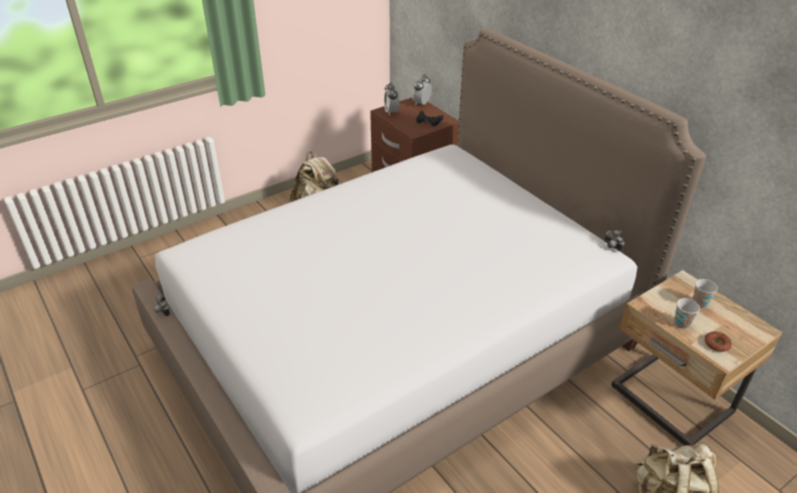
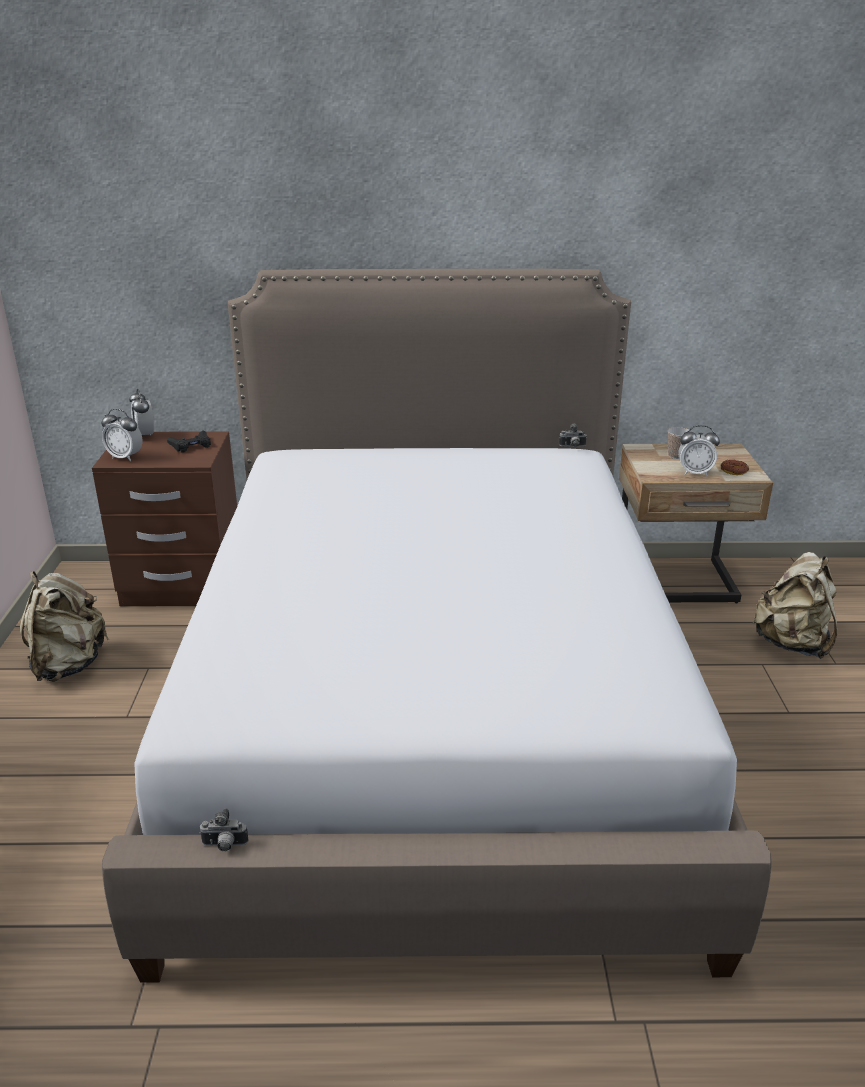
camera: 55 degrees left, 10 degrees down
(681, 323) = (694, 473): cup -> alarm clock

